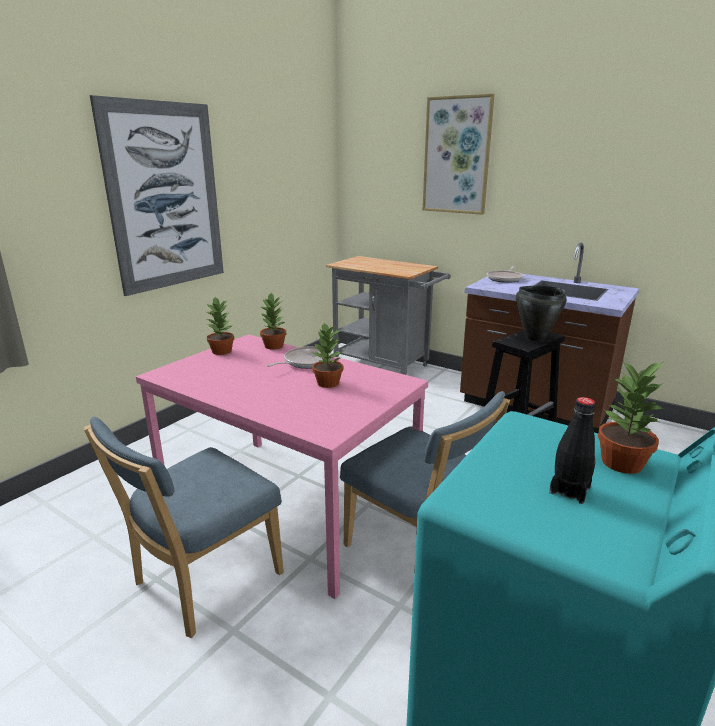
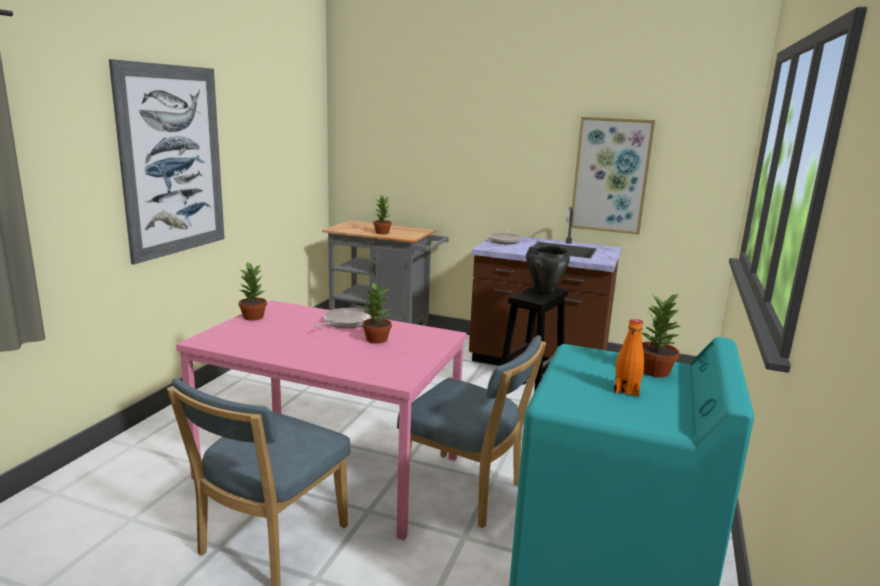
camera: 15 degrees left, 5 degrees down
(274, 346) = (305, 310): potted plant -> potted plant (382, 232)
(457, 156) = (451, 125): picture -> picture (611, 175)
(569, 490) = (626, 390): black bottle -> orange bottle

